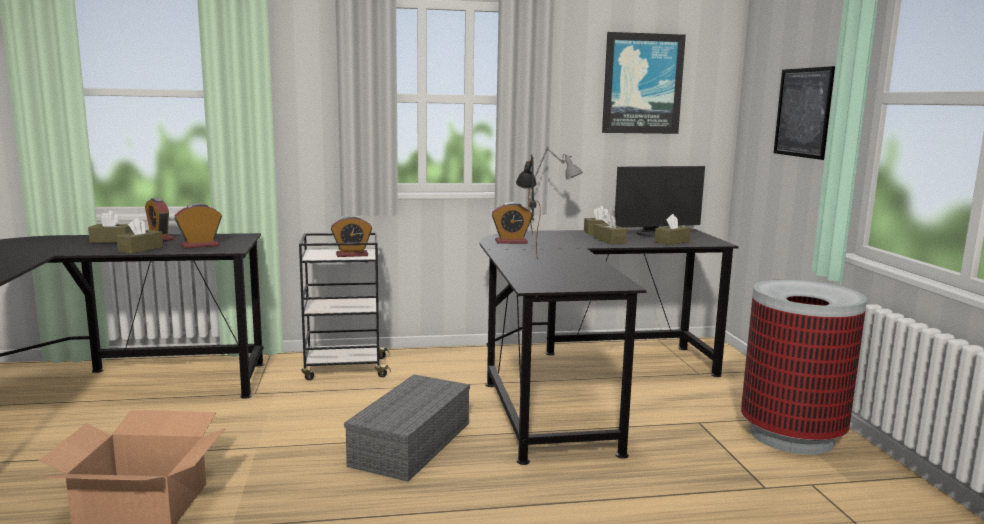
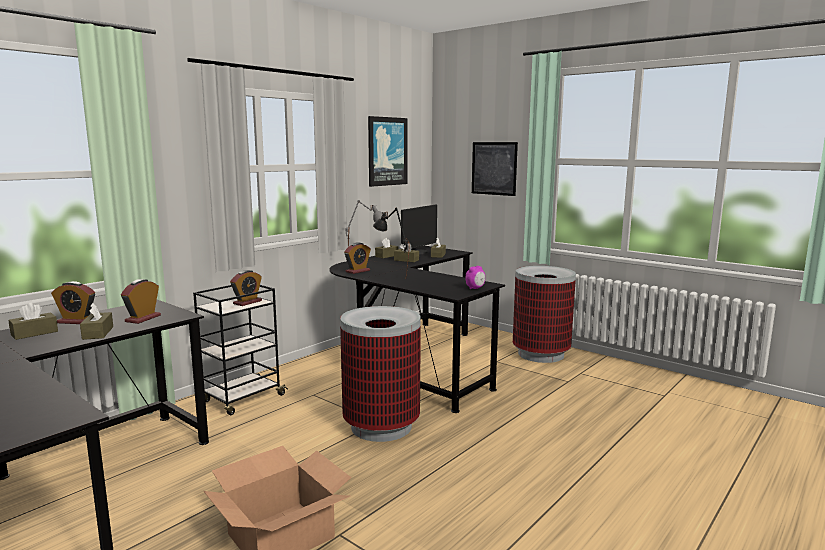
camera: 40 degrees left, 0 degrees up
(411, 445) = (382, 426): grey storage box -> trash can
(586, 285) = (475, 288): none -> alarm clock

